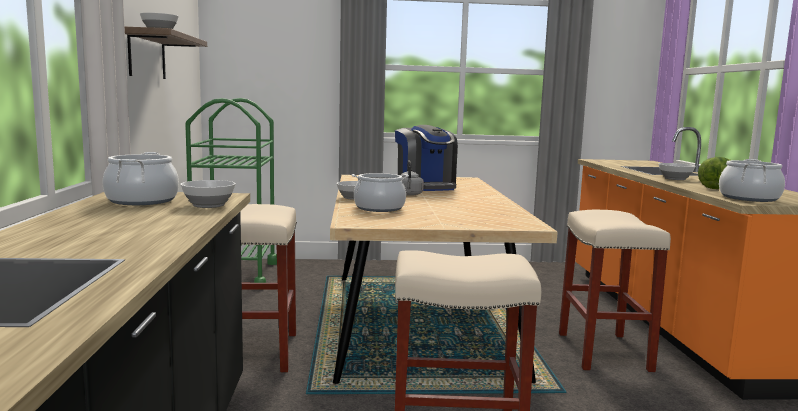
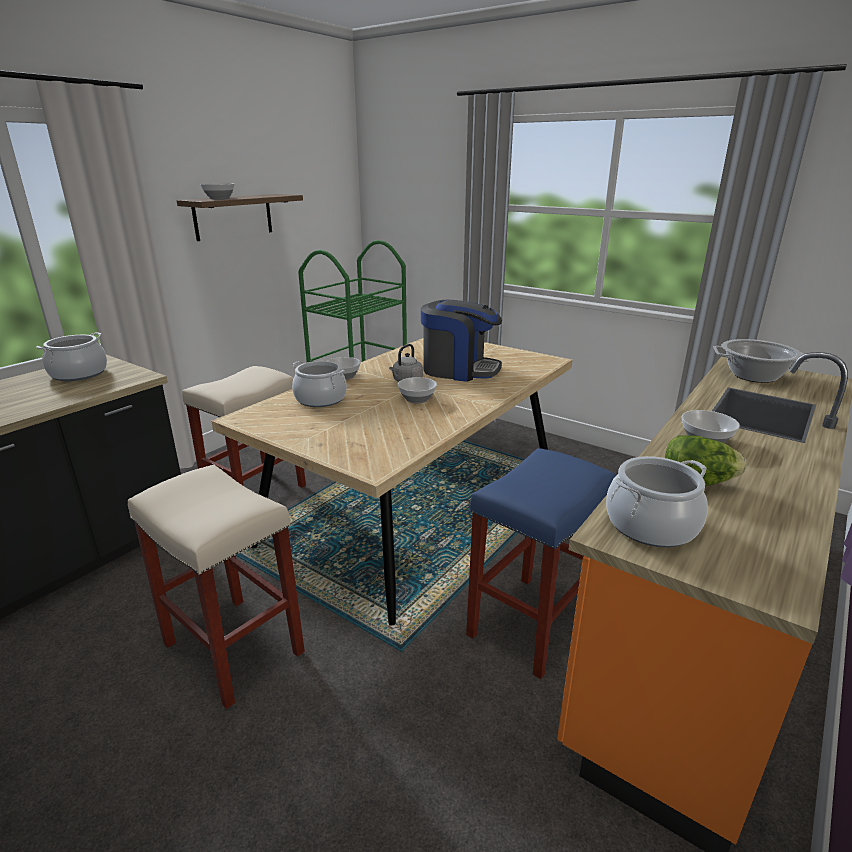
camera: 40 degrees right, 15 degrees up
(209, 205) = (90, 390): bowl -> bowl (417, 399)
(425, 187) = (459, 370): coffee machine -> coffee machine turned 90 degrees counterclockwise
(604, 352) = (531, 625): beige stool -> blue stool
(616, 162) = (753, 376): none -> cooking pot

